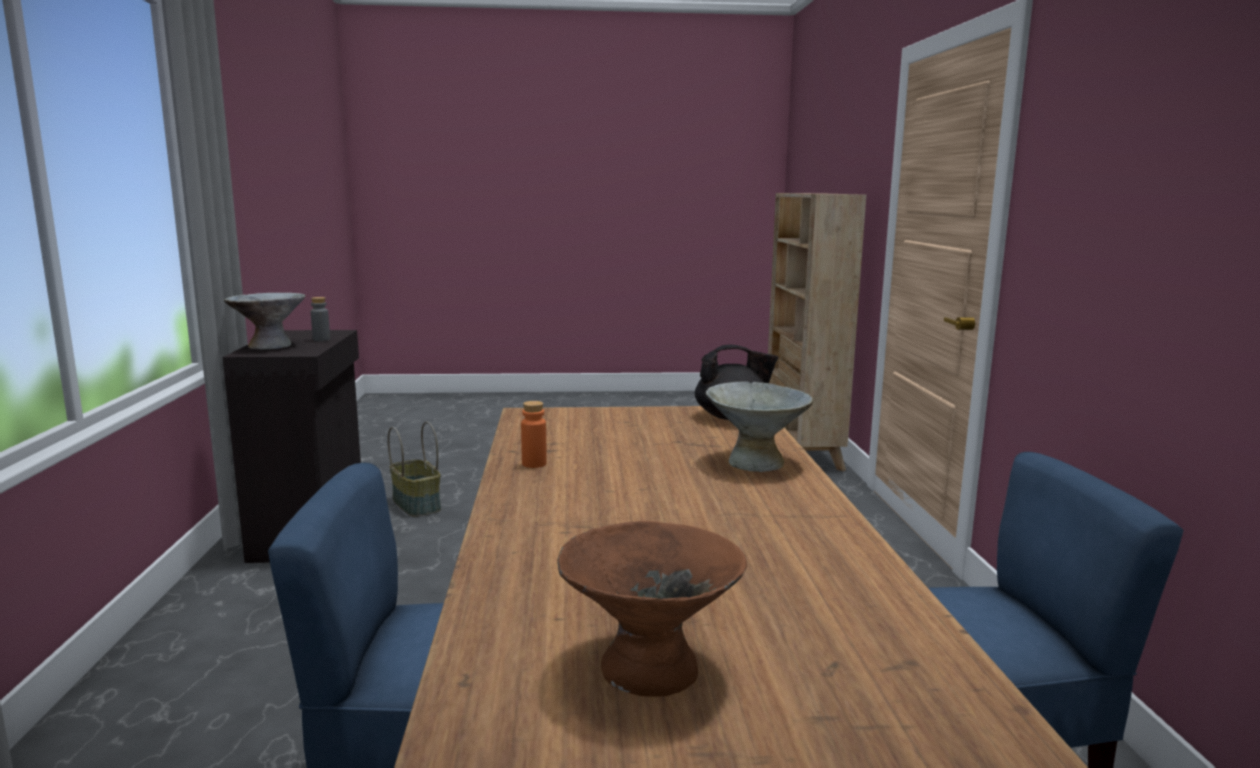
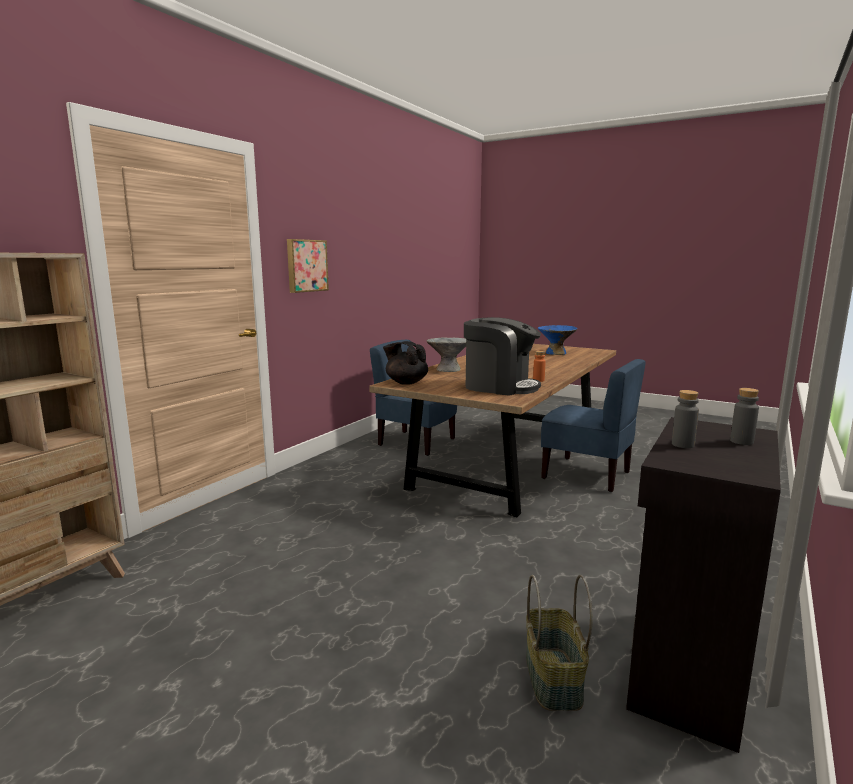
camera: 145 degrees left, 0 degrees up
(270, 346) = (741, 441): grey bowl -> grey bottle
(580, 434) = (499, 387): none -> coffee machine
(648, 669) = (556, 353): brown bowl -> blue bowl
(1072, 222) = (306, 265): none -> picture

